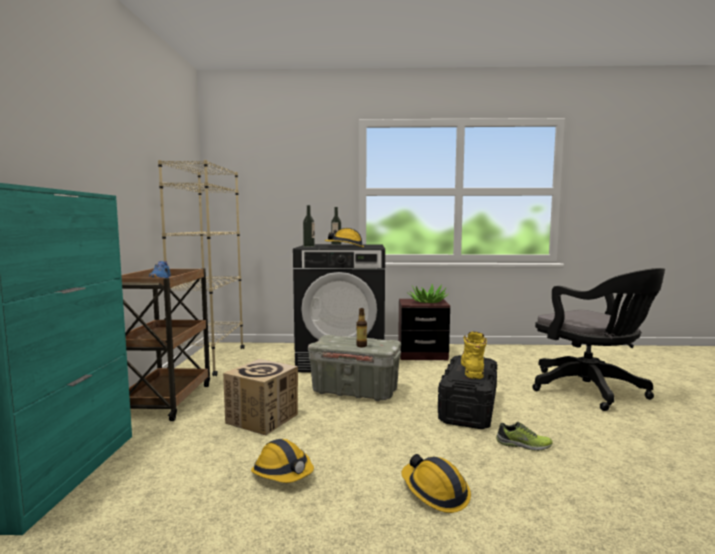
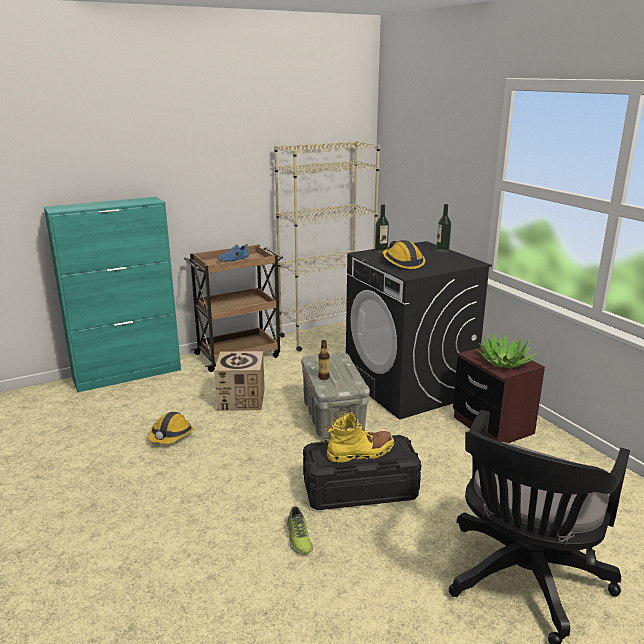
camera: 60 degrees right, 15 degrees up
(434, 492) = (184, 504): hard hat -> none

